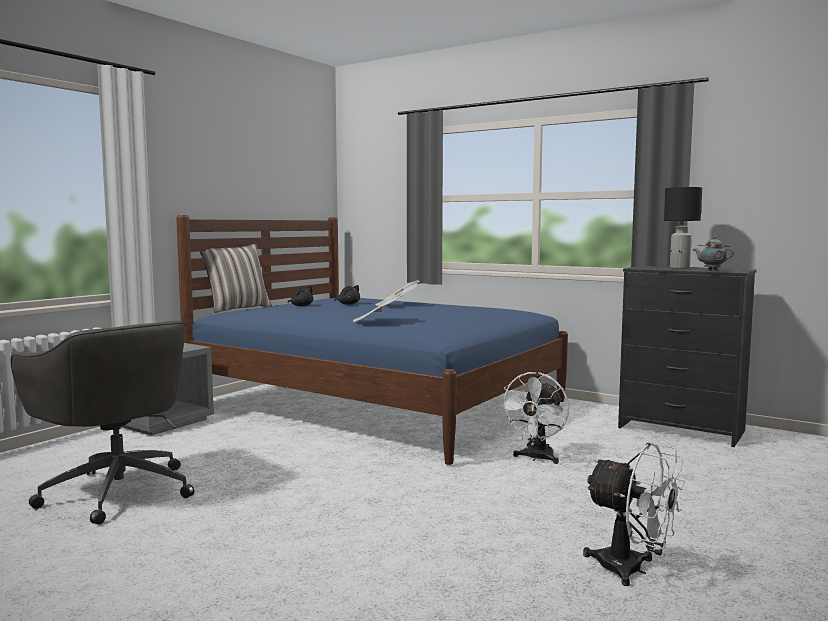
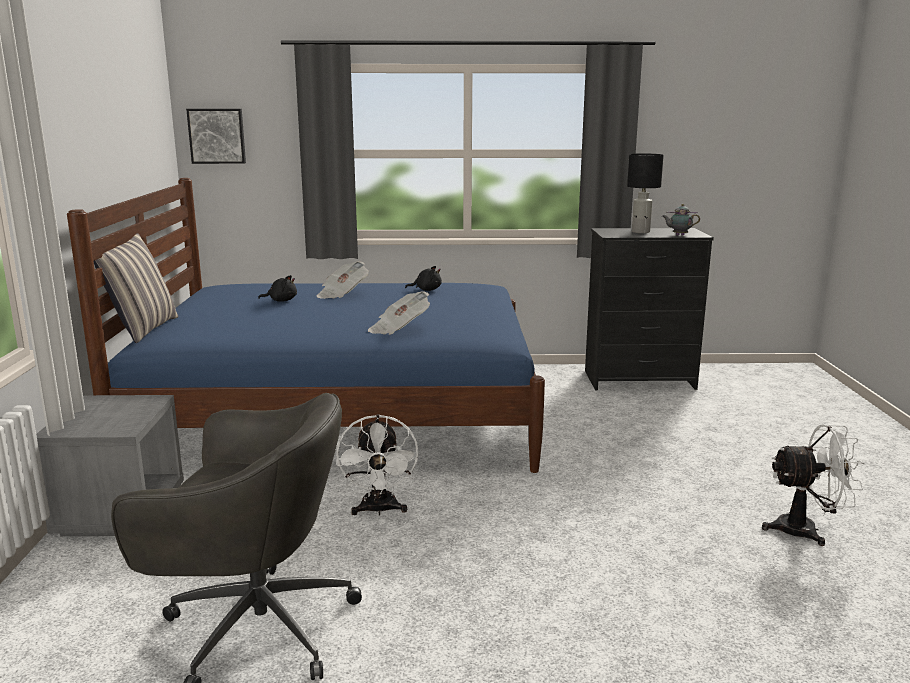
camera: 35 degrees left, 10 degrees up
(301, 306) = (230, 312): black plush toy -> black plush toy (426, 290)
(361, 187) = (217, 136): none -> picture
(536, 458) = (588, 442): white fan -> white fan (379, 510)

